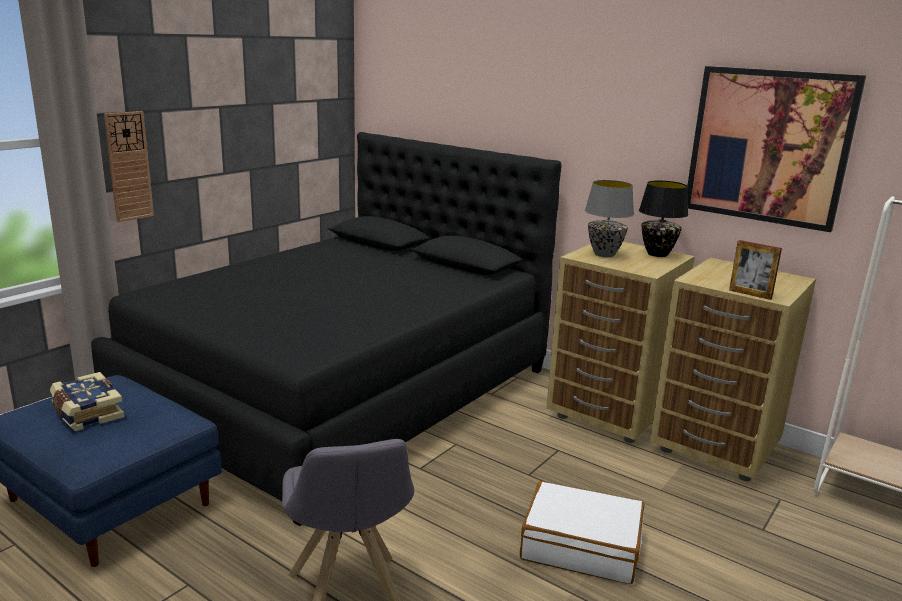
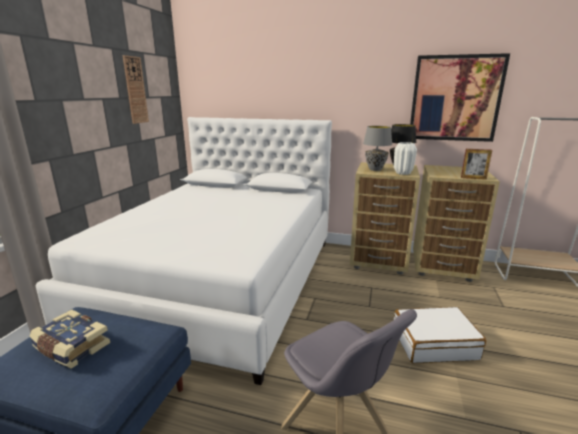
camera: 20 degrees left, 0 degrees up
(129, 166) = (43, 143): wall clock -> wall clock (135, 90)
(341, 390) = (221, 280): black bed -> white bed
(639, 267) = (402, 173): none -> white vase

